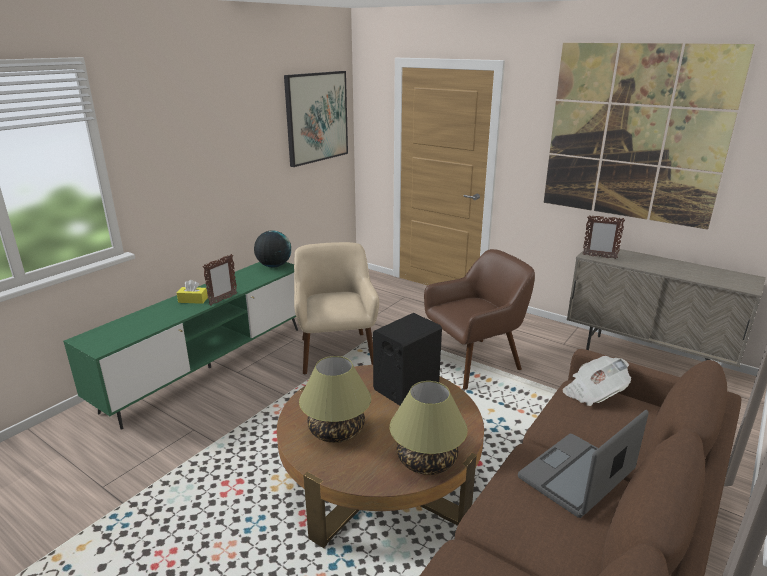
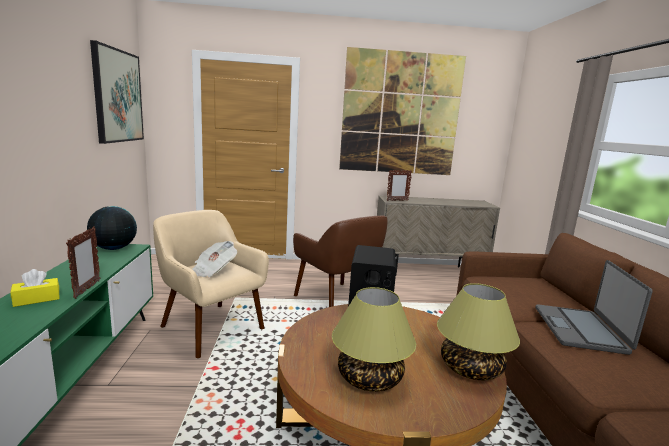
camera: 40 degrees left, 10 degrees down
(474, 362) = (336, 301): brown armchair -> brown armchair turned 120 degrees clockwise
(593, 393) = (497, 279): newspaper -> newspaper (212, 271)

